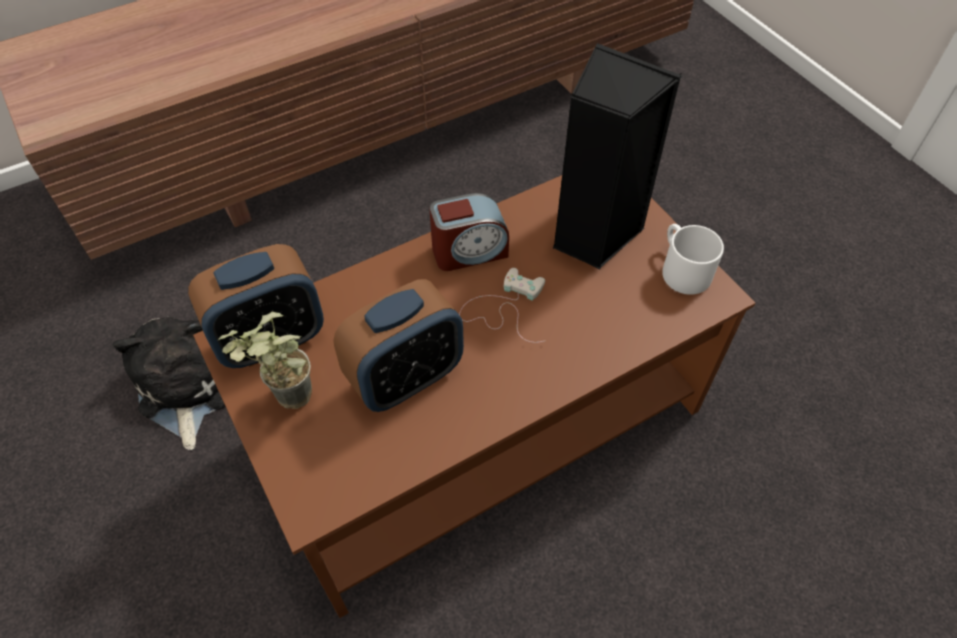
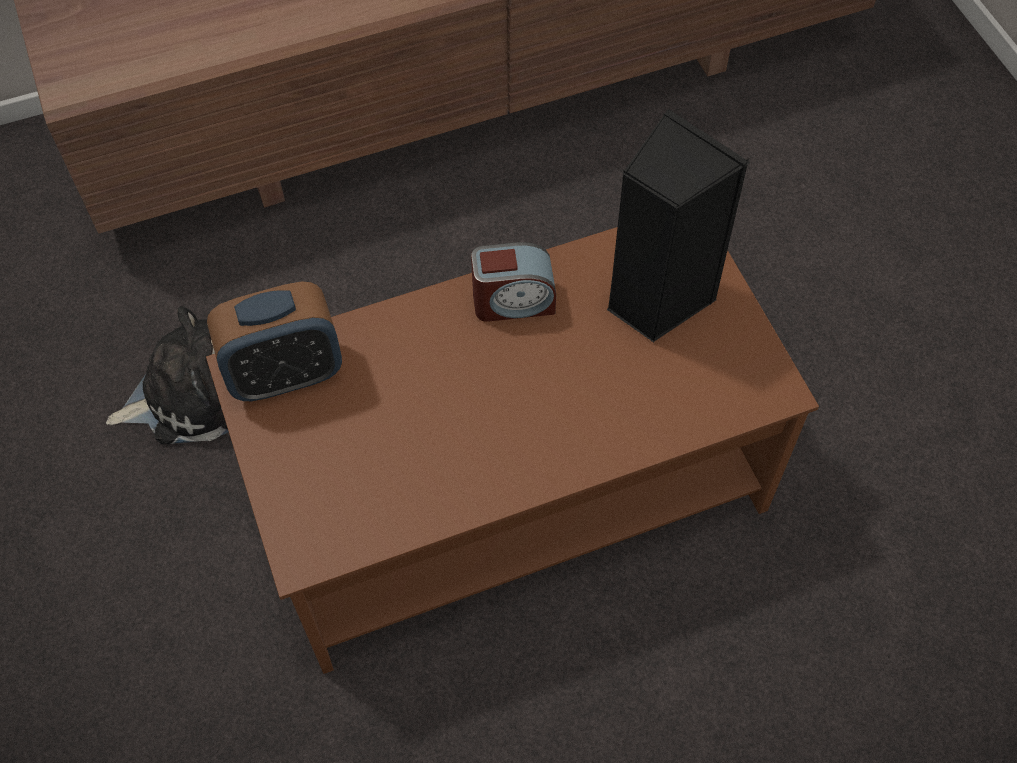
camera: 10 degrees right, 5 degrees up
(185, 386) = (188, 395): plush toy -> plush toy turned 75 degrees clockwise
(285, 401) = (291, 443): potted plant -> none
(406, 378) = (419, 436): alarm clock -> none
(504, 307) = (539, 373): white game controller -> none
(681, 269) = (745, 355): white mug -> none

